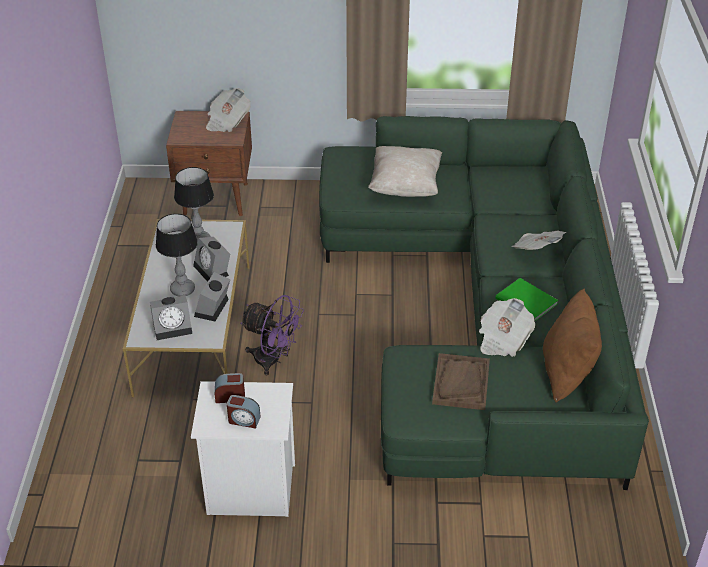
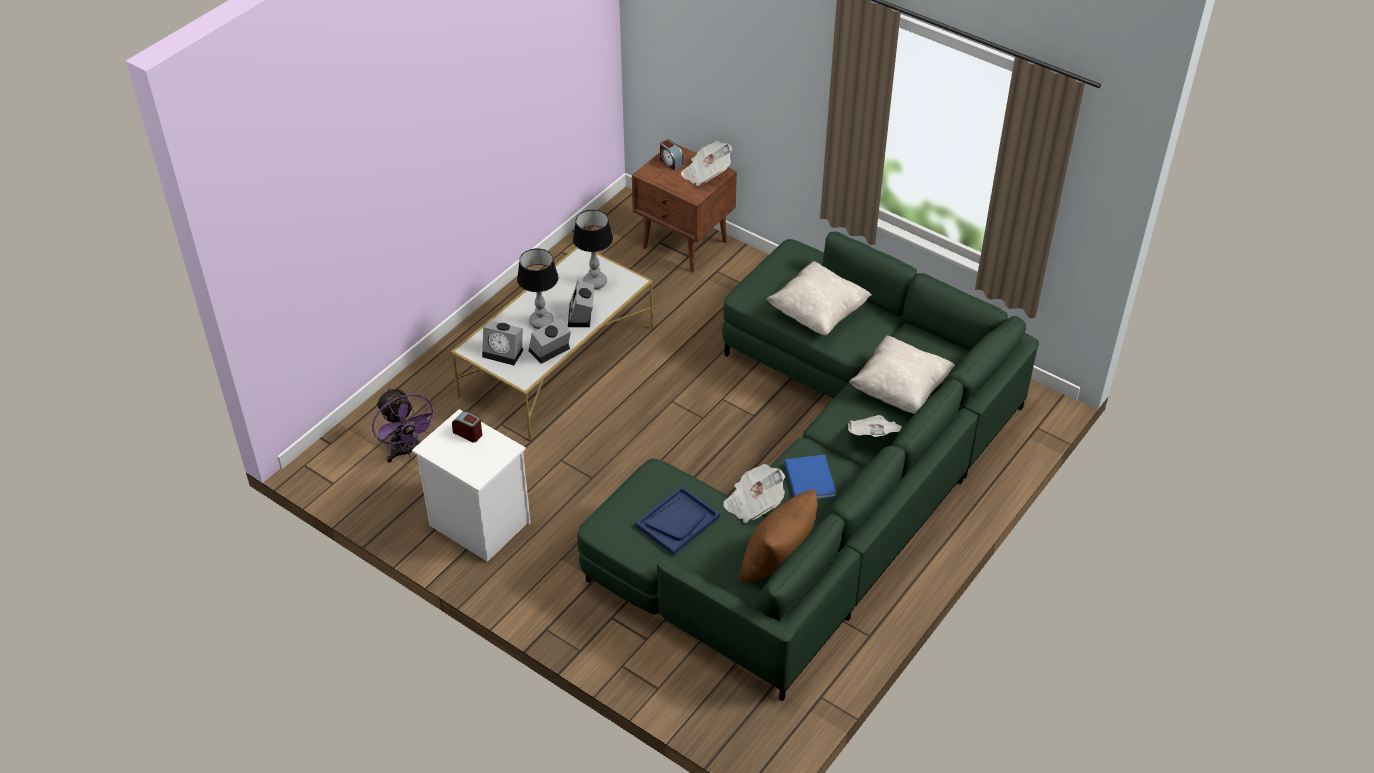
camera: 35 degrees right, 5 degrees up
(243, 420) = (460, 458): alarm clock -> alarm clock (670, 162)
(273, 360) = (595, 424): purple fan -> purple fan (407, 451)
(461, 383) = (677, 522): brown tray -> blue tray
(518, 211) = (900, 390): none -> beige pillow
(526, 303) = (808, 481): green book -> blue book

